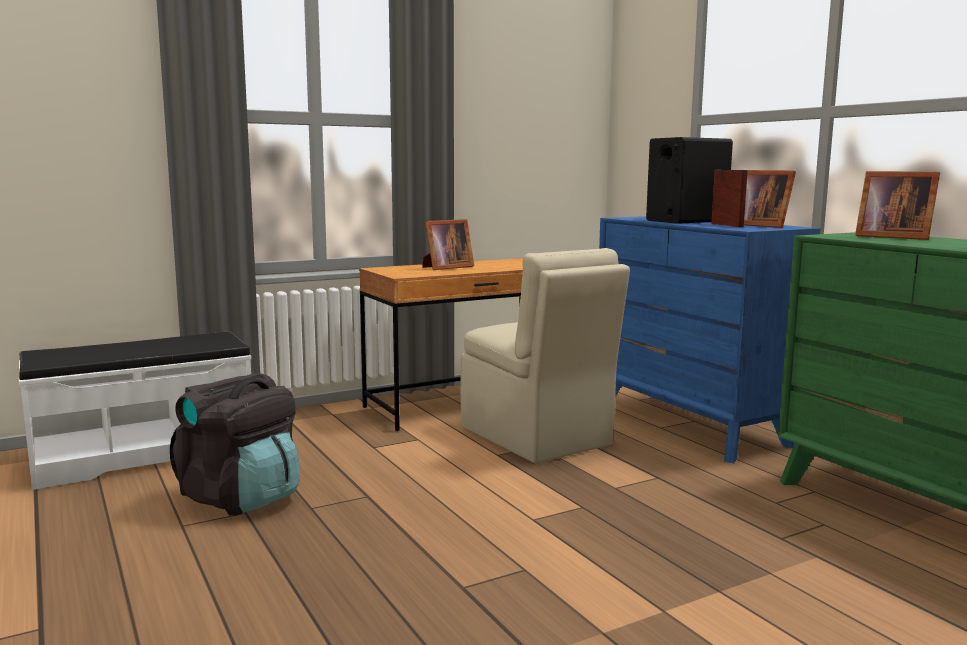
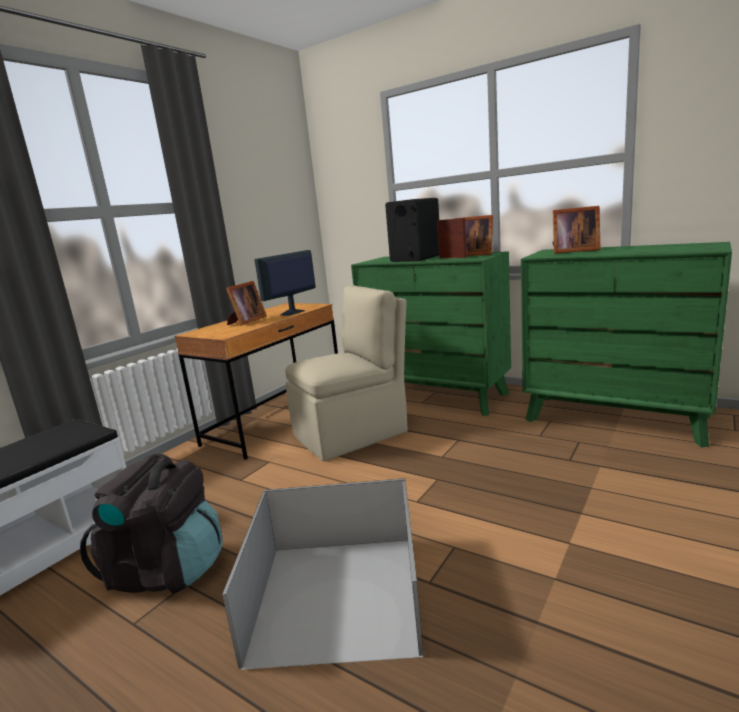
camera: 25 degrees left, 5 degrees up
(361, 565) = (334, 595): none -> black storage box
(507, 267) = (292, 313): none -> monitor
(537, 437) = (353, 433): beige chair -> beige chair turned 60 degrees counterclockwise
(690, 425) = (436, 395): blue dresser -> green dresser

